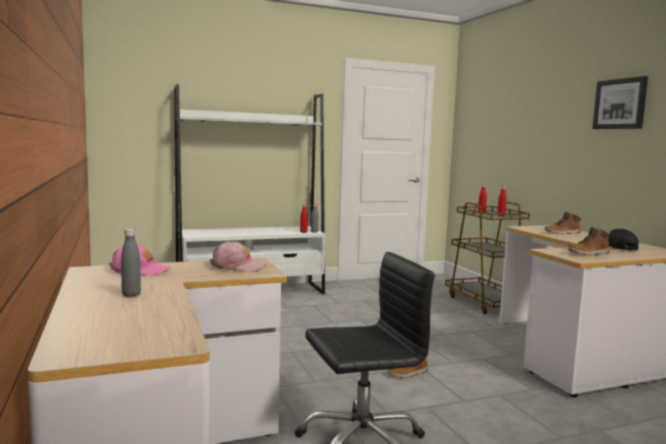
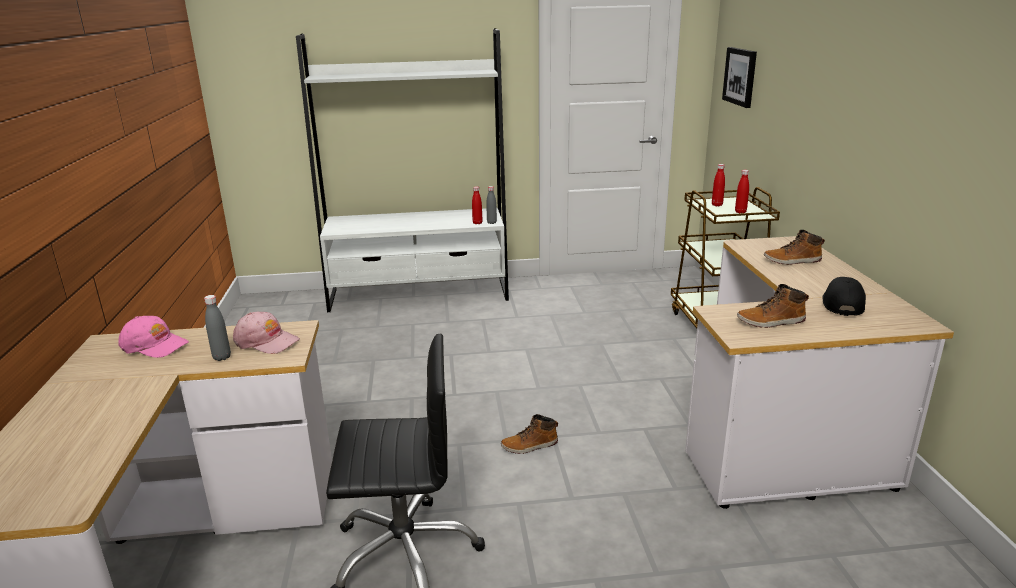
camera: 15 degrees right, 15 degrees up
(131, 295) = (103, 399): grey bottle -> grey bottle (222, 357)
(620, 104) = (897, 68): picture -> picture (740, 76)

